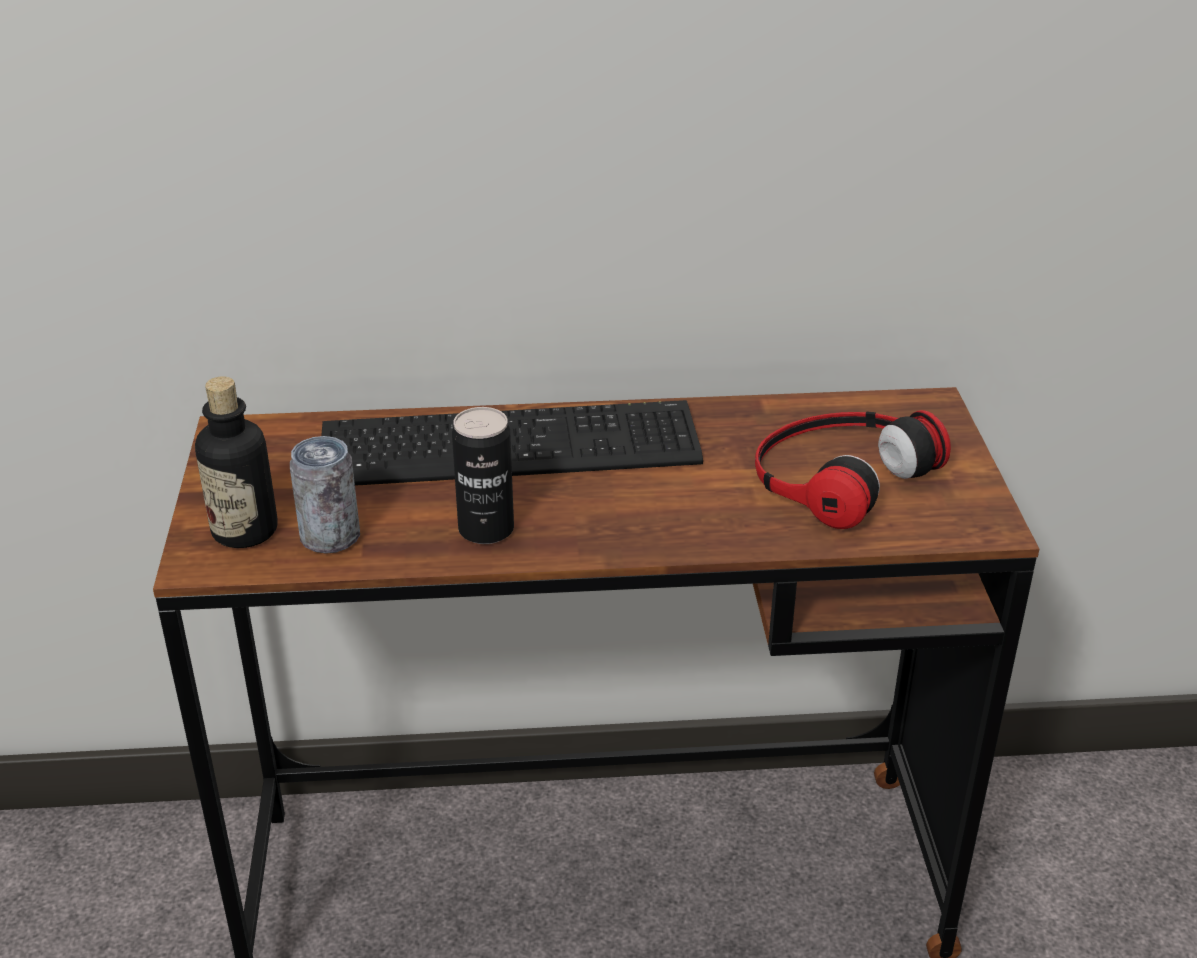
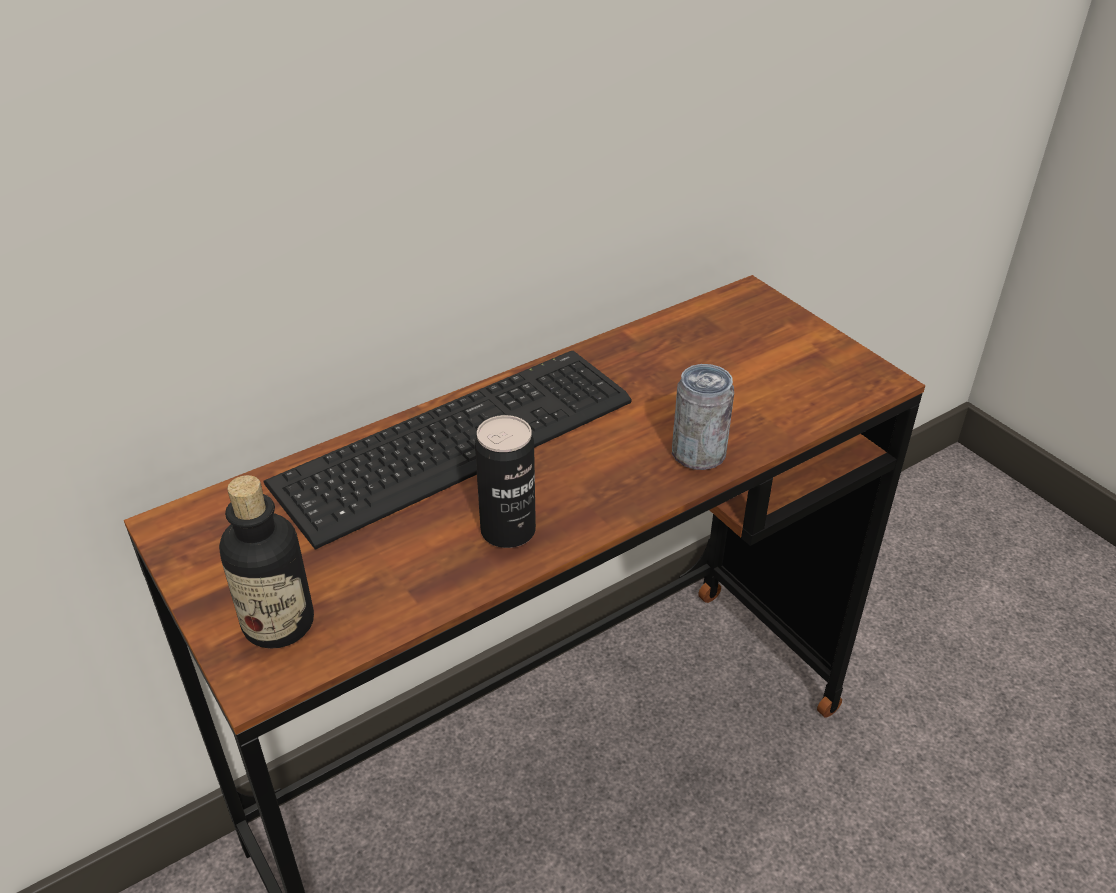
camera: 30 degrees left, 5 degrees up
(330, 537) = (371, 596): can -> can (698, 454)
(838, 474) = (738, 374): headphones -> none

